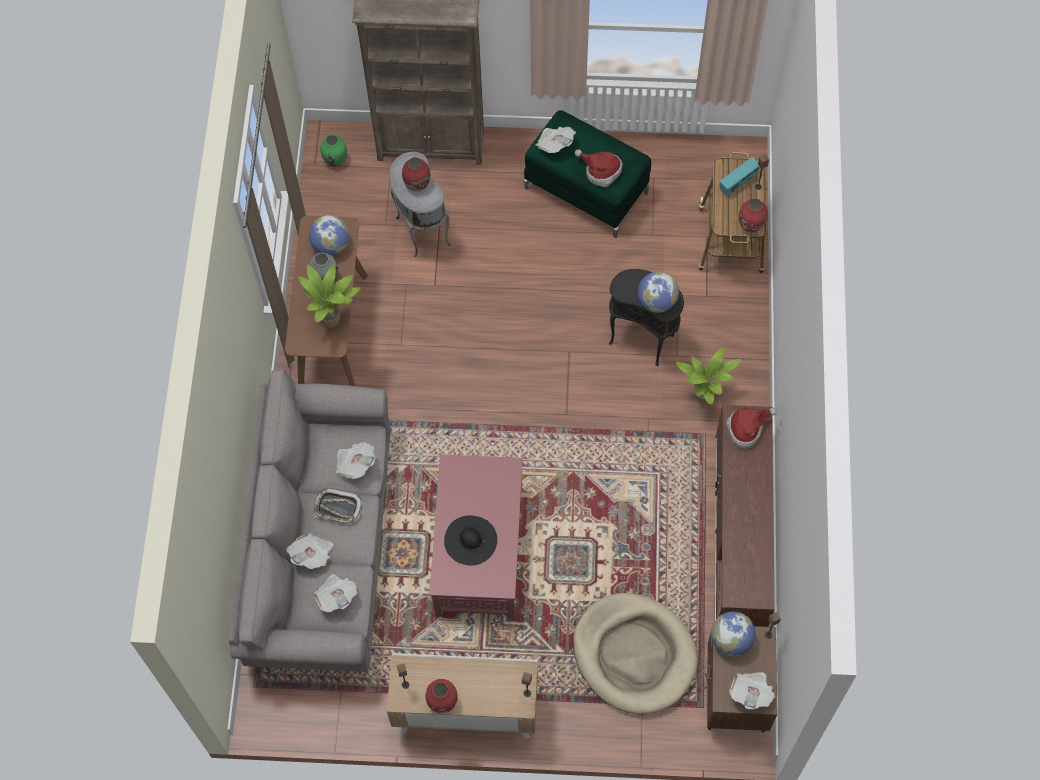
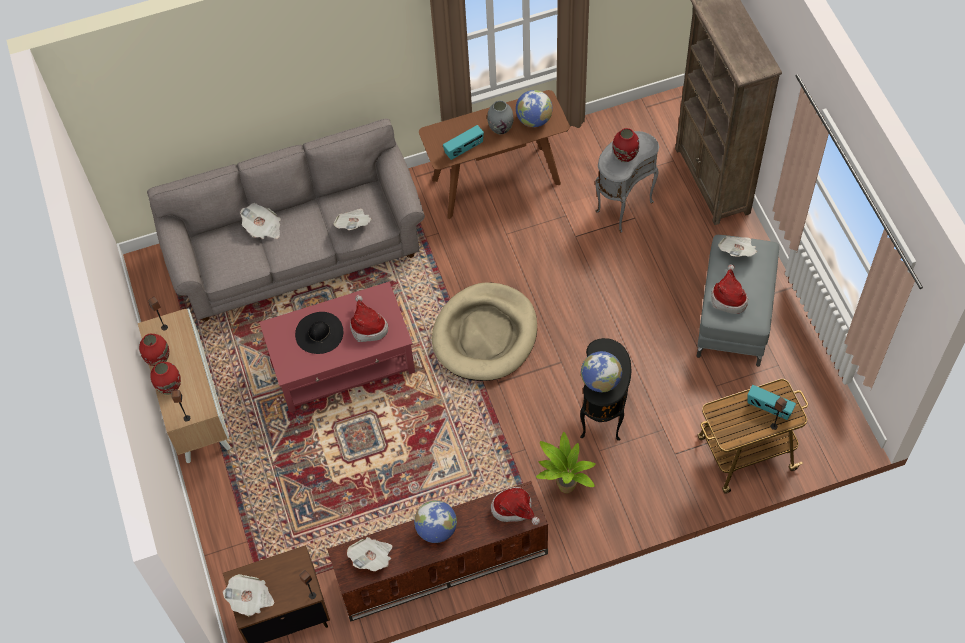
camera: 70 degrees right, 5 degrees down
(333, 320) = (464, 149): potted plant -> radio
(335, 160) = (659, 119): green vase -> none
(336, 596) = (233, 257): newspaper -> newspaper (372, 558)
(337, 507) = (311, 229): tray -> none
(484, 492) = (368, 326): none -> hat
(587, 190) = (734, 316): green ottoman -> grey ottoman
(634, 655) = (291, 518): beige dog bed -> beige dog bed (485, 335)
(731, 640) = (295, 565): globe -> globe (436, 529)
(751, 225) = (727, 434): red vase -> red vase (169, 387)

